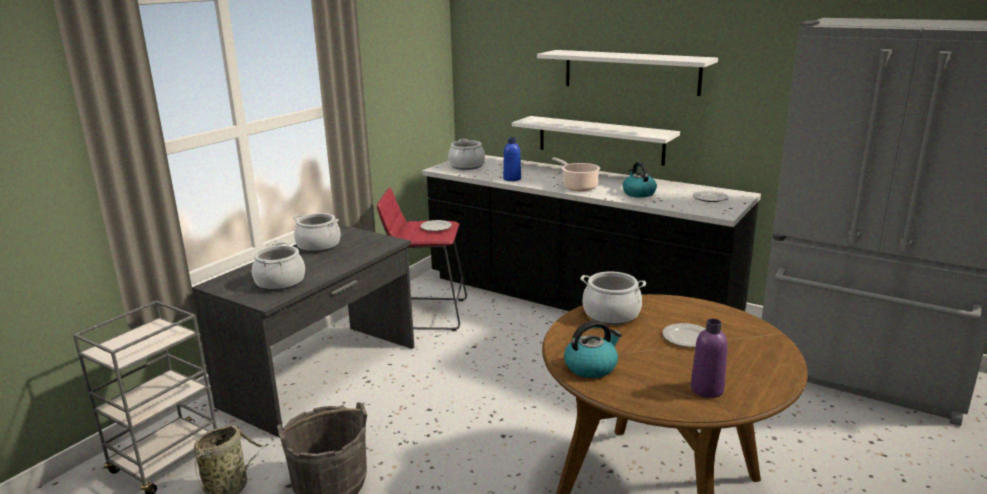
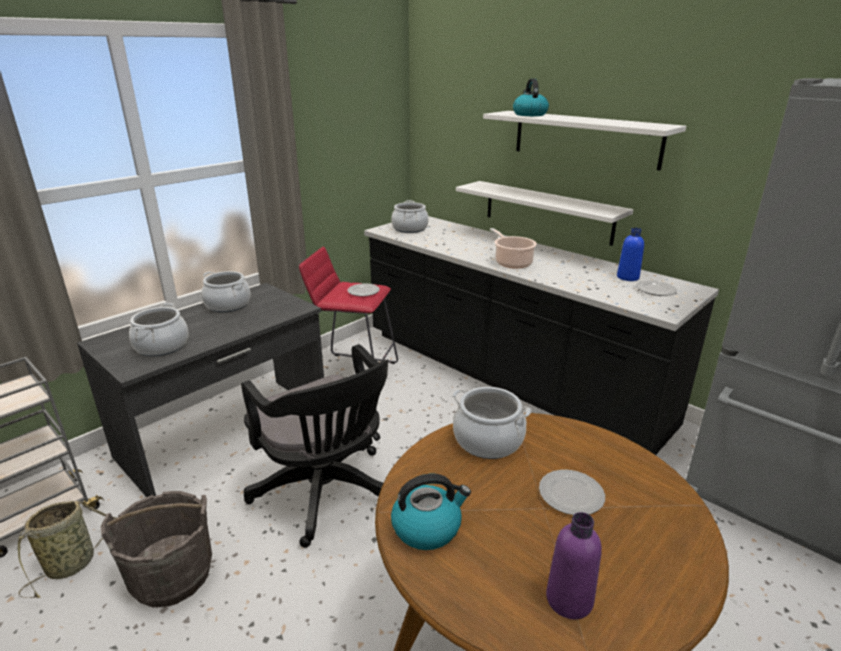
camera: 10 degrees right, 5 degrees up
(445, 410) = (327, 495): none -> black office chair
(512, 179) = (447, 247): blue bottle -> blue bottle (627, 277)
(638, 193) = (575, 276): kettle -> kettle (529, 114)

